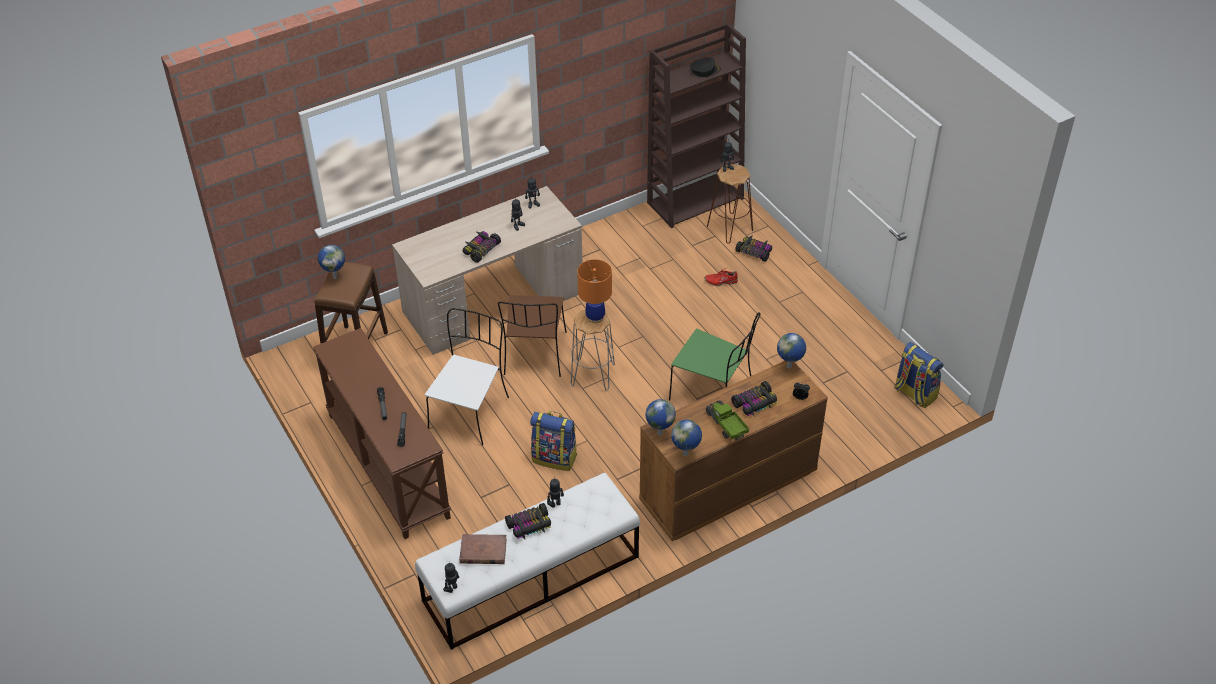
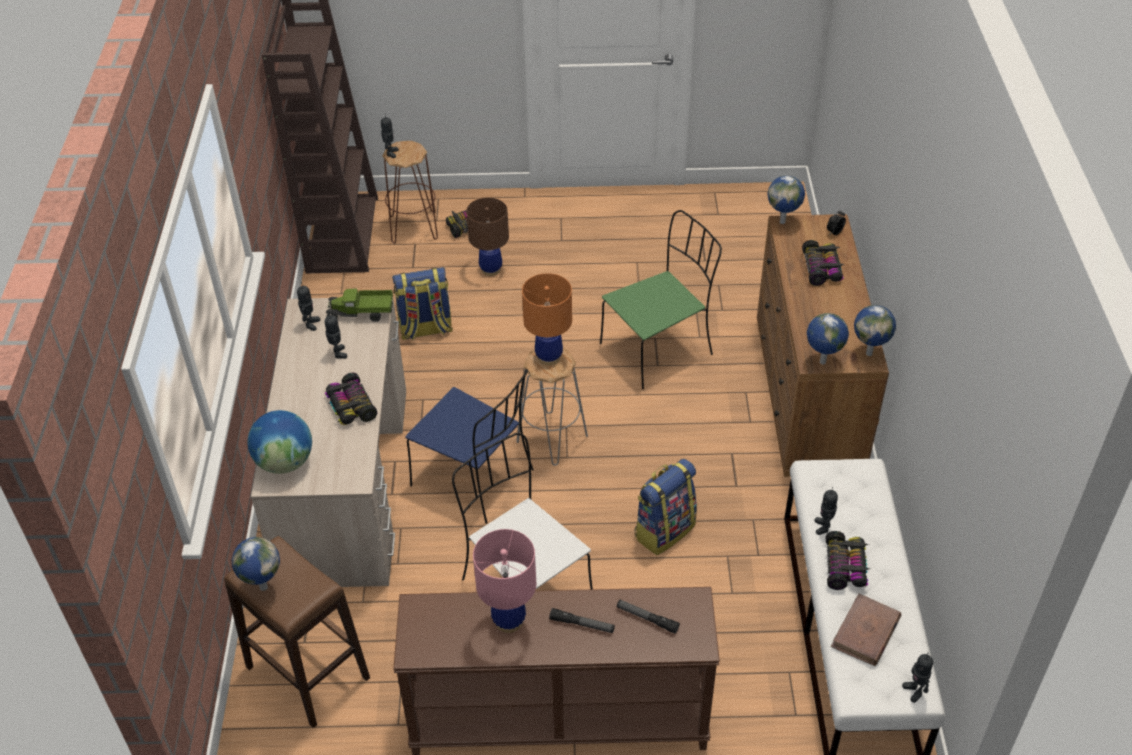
camera: 60 degrees left, 0 degrees up
(367, 376) = (509, 621): none -> pink table lamp
(423, 245) = (285, 462): none -> globe
(535, 355) = (475, 479): brown chair -> blue chair
(705, 70) = (306, 51): black cap -> none
(721, 281) = (491, 269): red shoe -> brown table lamp
(725, 425) = (843, 304): toy truck -> toy truck (361, 313)
(914, 393) = (766, 206): backpack -> backpack (425, 329)

